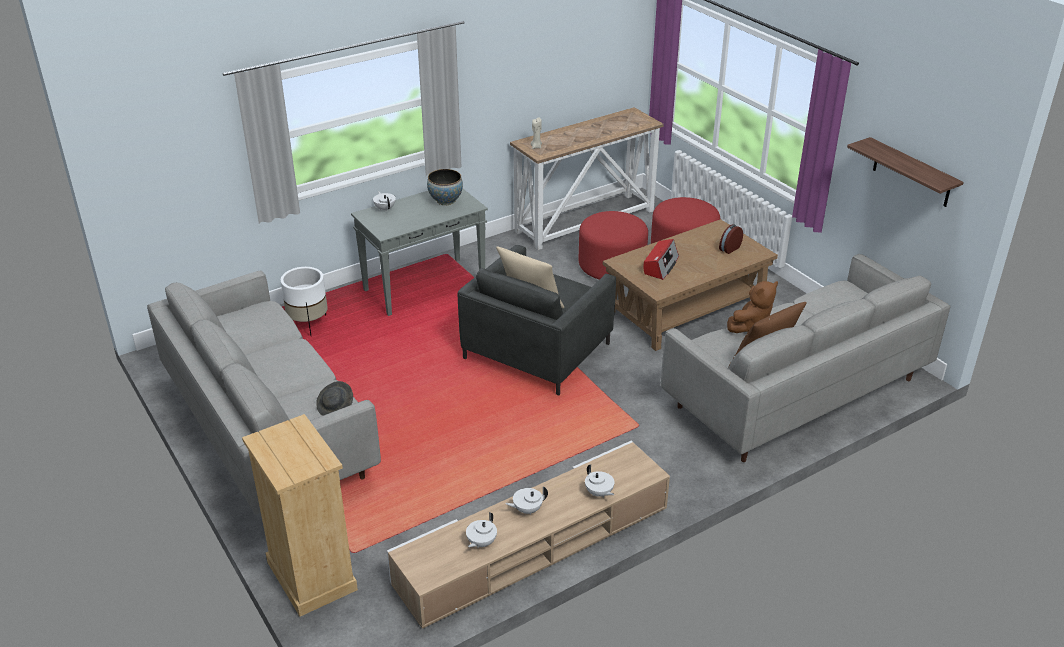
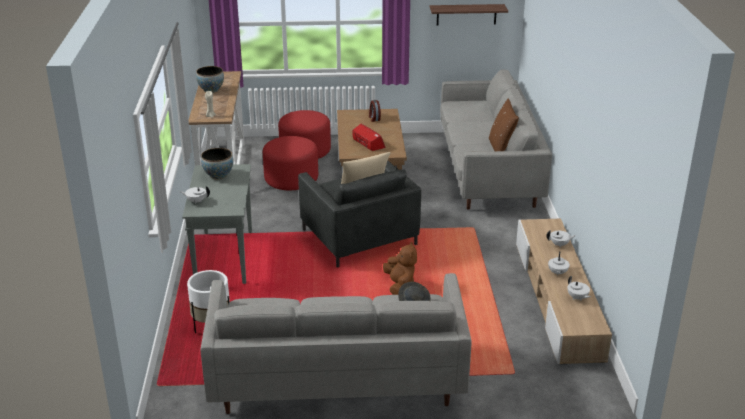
camera: 60 degrees left, 5 degrees down
(311, 575) = (525, 398): beige dresser -> none
(596, 126) = (211, 90): none -> bowl
(751, 327) = (463, 140): brown plush toy -> brown plush toy (400, 286)

